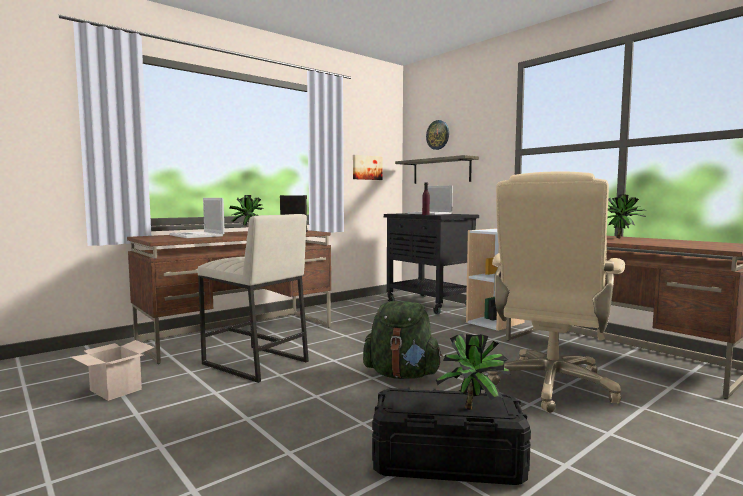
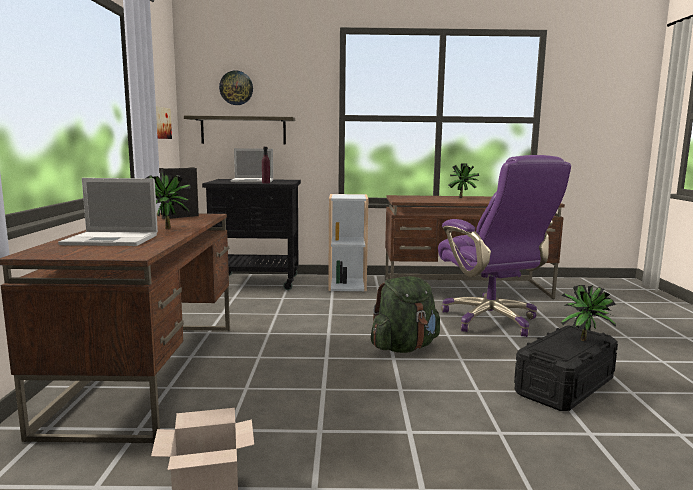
camera: 50 degrees left, 5 degrees up
(255, 362) = (267, 389): beige stool -> none
(549, 388) = (491, 322): beige office chair -> purple office chair

